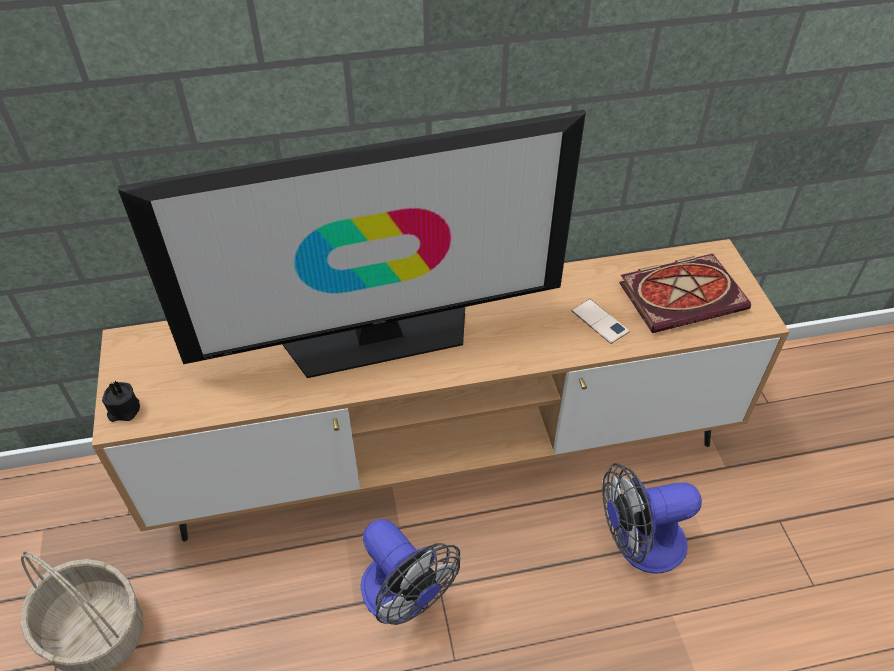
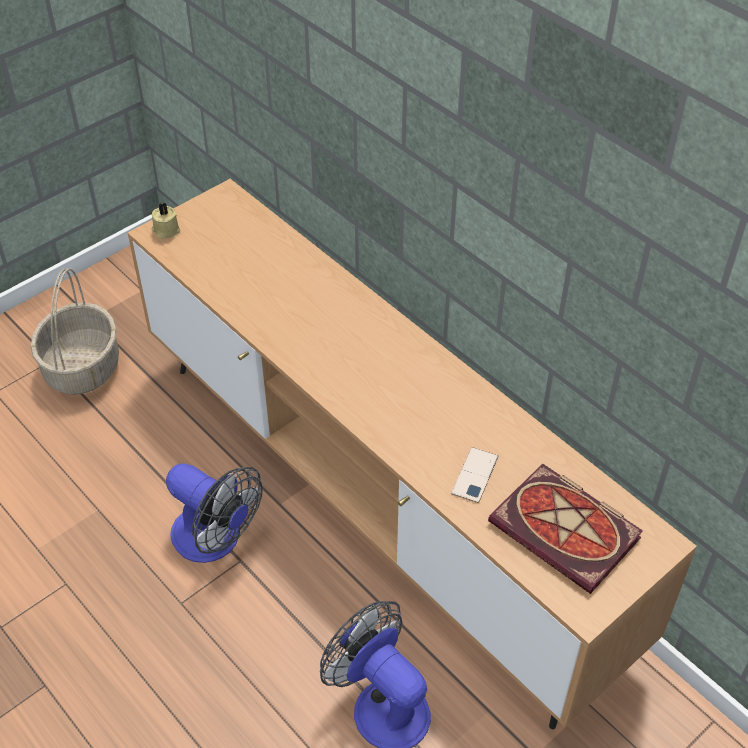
camera: 60 degrees right, 0 degrees up
(124, 410) = (165, 230): black candle -> beige candle
(379, 336) = (338, 331): television -> none
(404, 598) = (215, 540): fan -> fan turned 75 degrees counterclockwise

